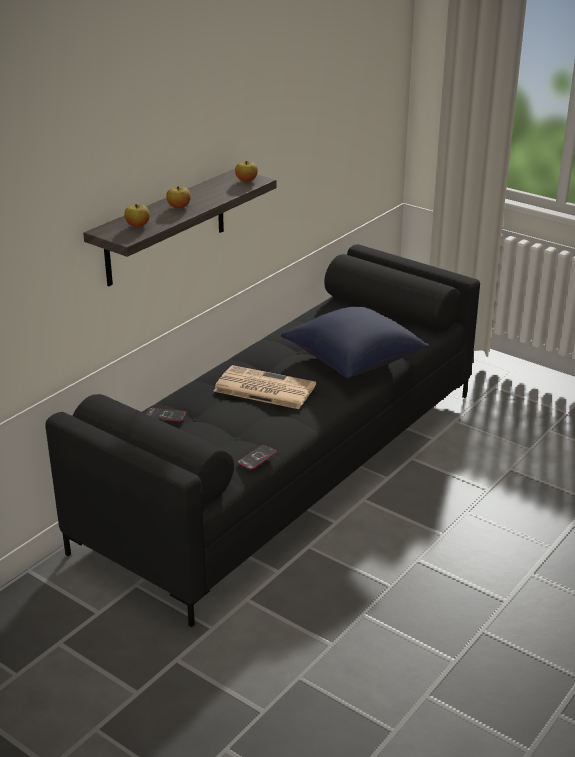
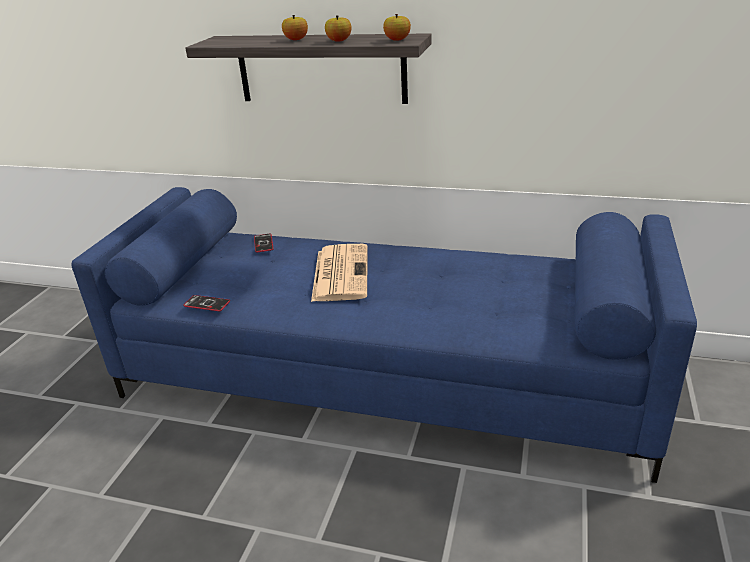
camera: 70 degrees right, 0 degrees up
(138, 225) = (238, 40): apple -> apple (339, 41)
(287, 466) = (383, 376): black sofa -> blue sofa
(354, 361) = (445, 309): blue pillow -> none

